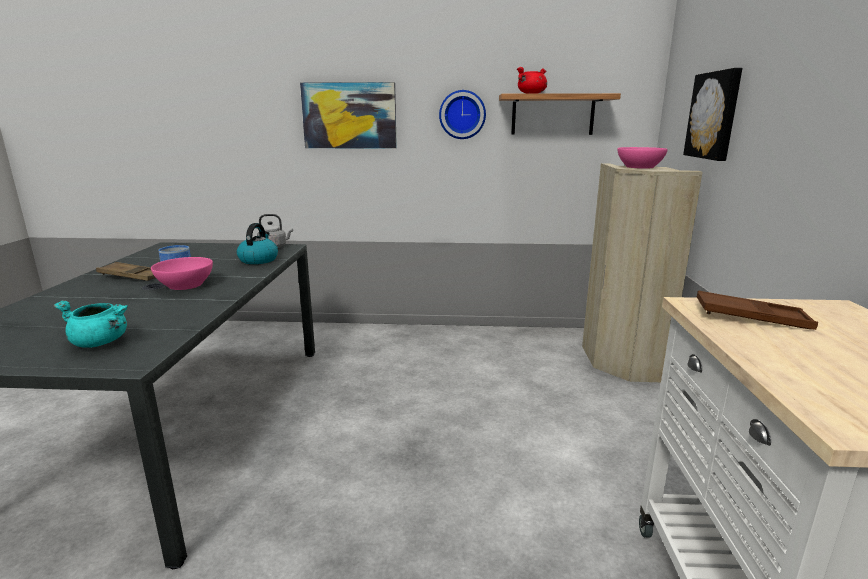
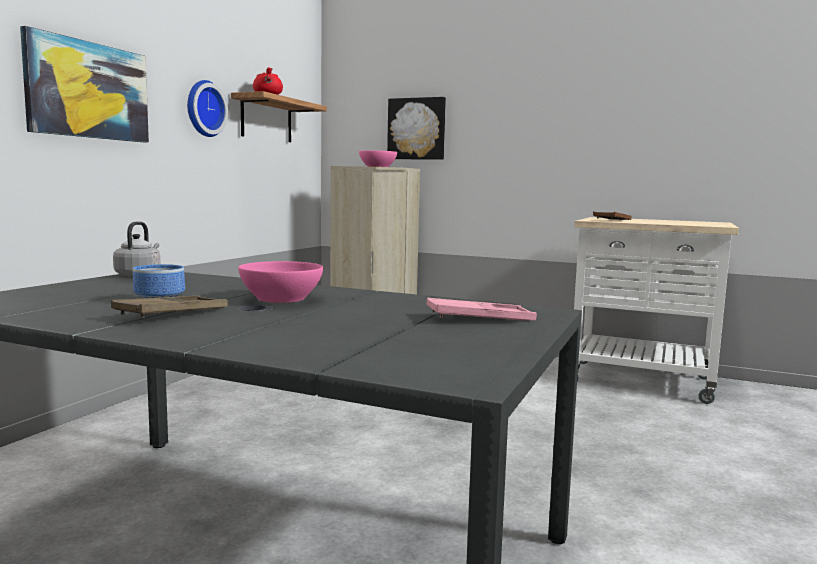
camera: 70 degrees left, 10 degrees down
(101, 342) = (480, 318): turquoise cooking pot -> pink tray
(258, 260) = (201, 280): kettle -> none

